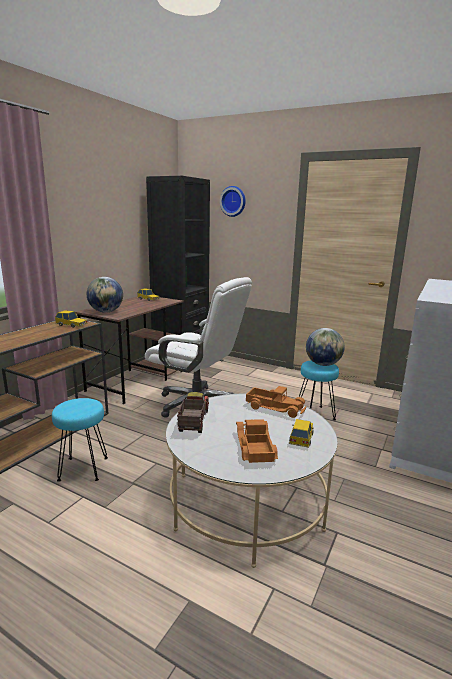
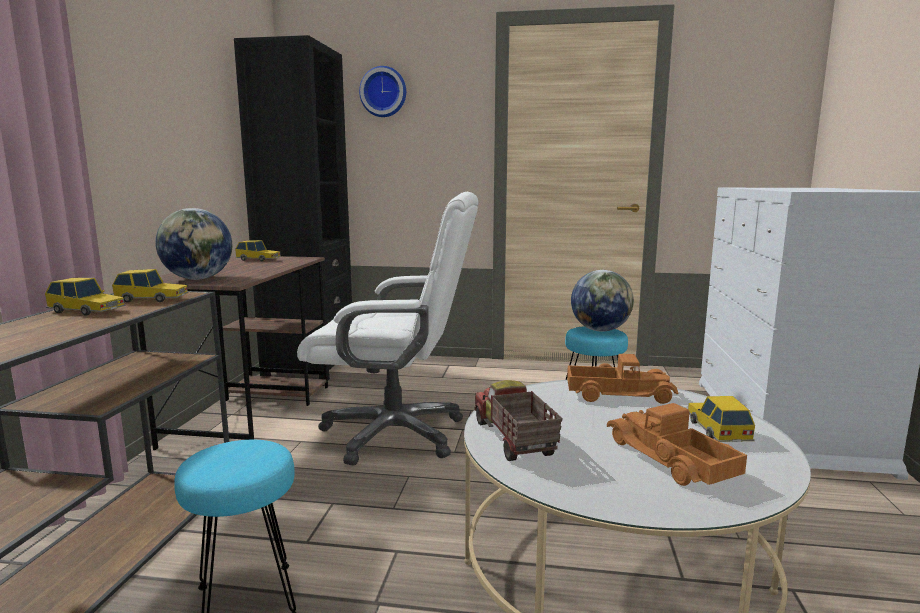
camera: 20 degrees left, 5 degrees down
(41, 329) = (87, 311): none -> toy car

